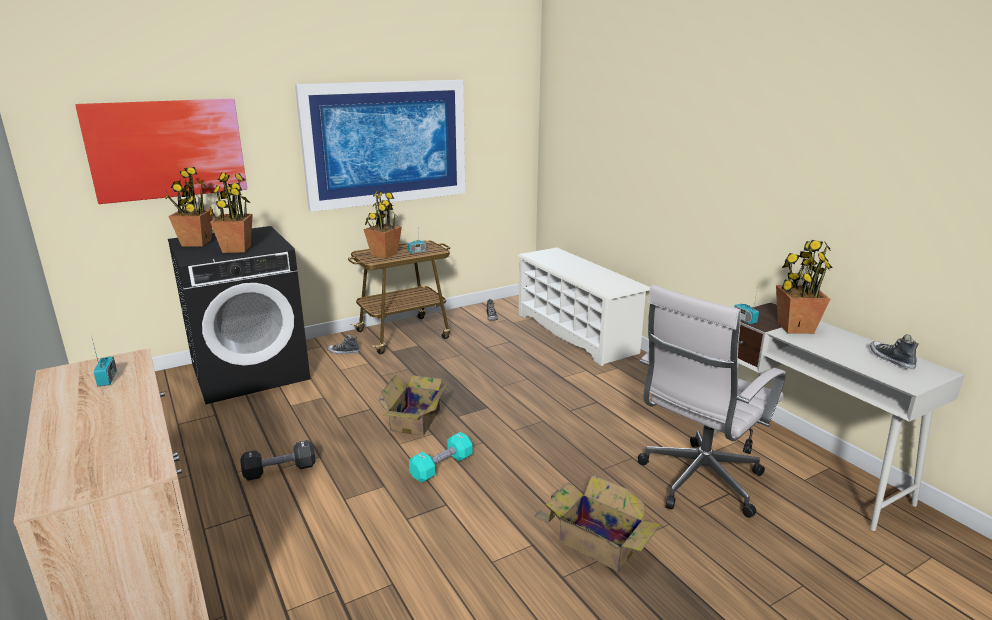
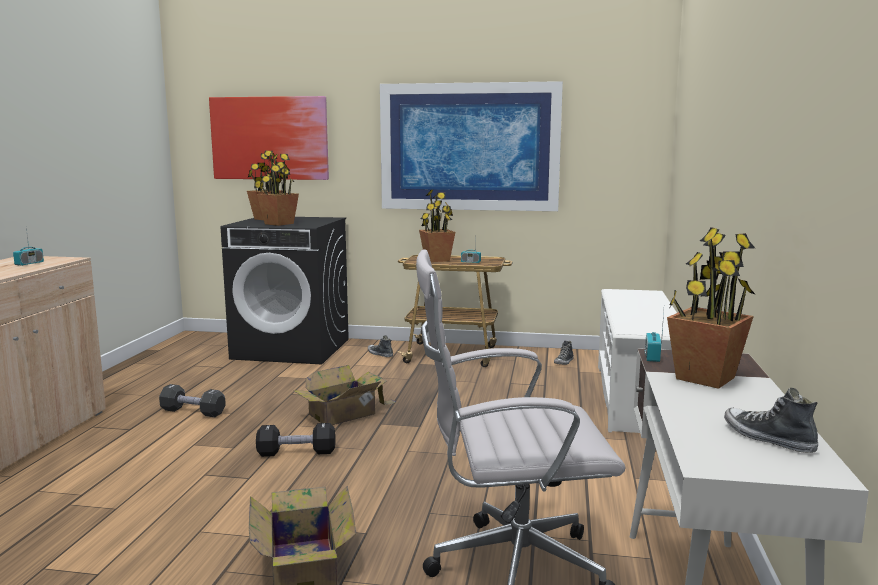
camera: 40 degrees right, 10 degrees down
(442, 467) = (296, 452): turquoise dumbbell -> black dumbbell
(890, 359) = (767, 438): shoe -> shoe turned 60 degrees counterclockwise

